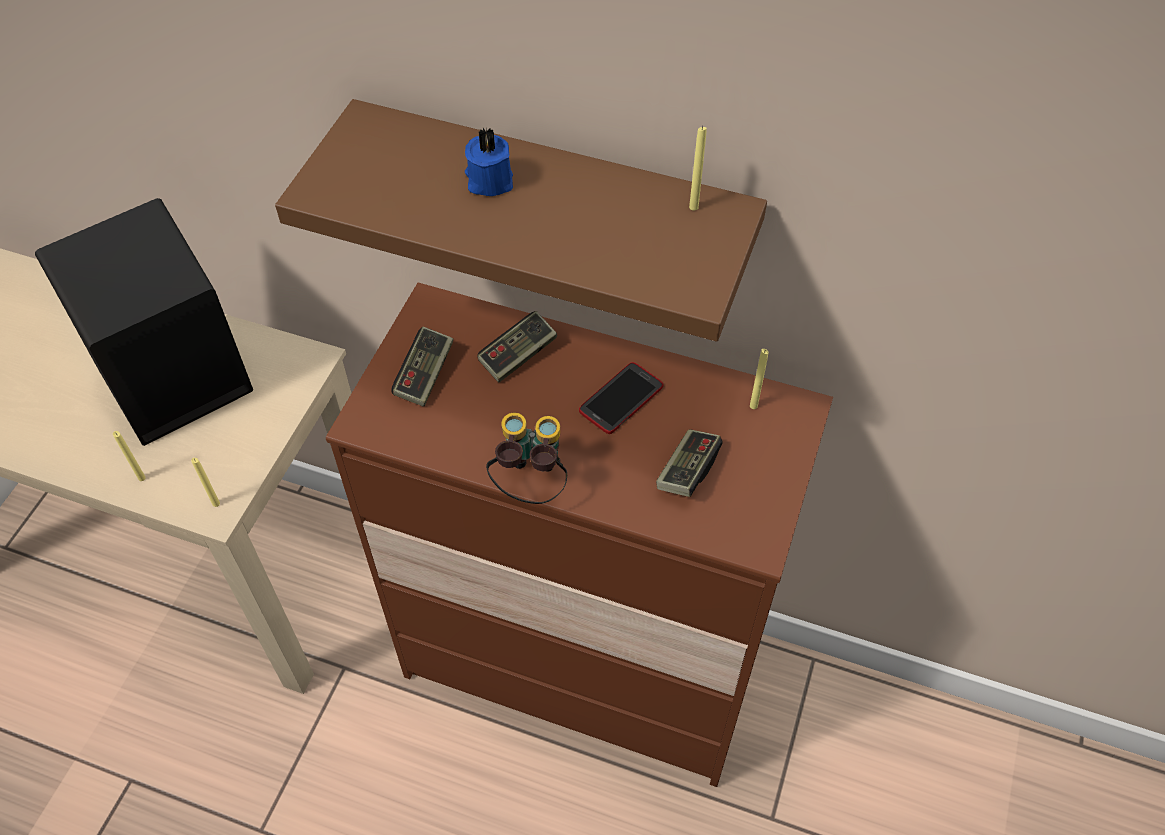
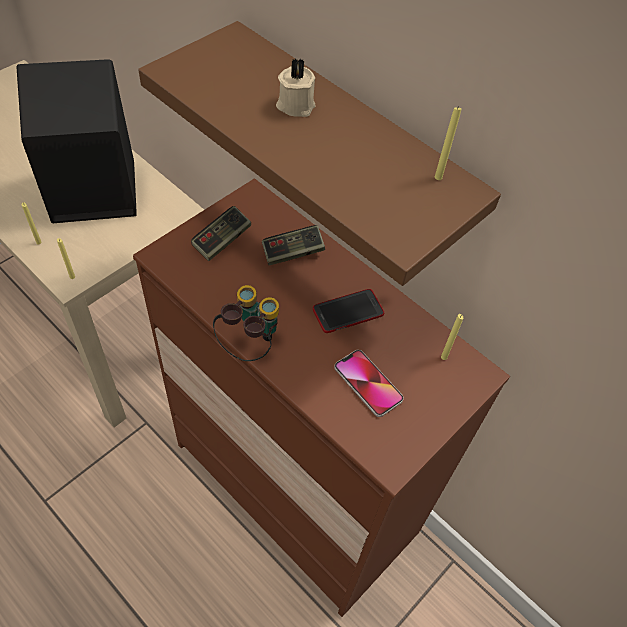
camera: 20 degrees right, 0 degrees up
(489, 180) = (295, 104): blue candle -> beige candle
(688, 470) = (368, 383): game controller -> phone

